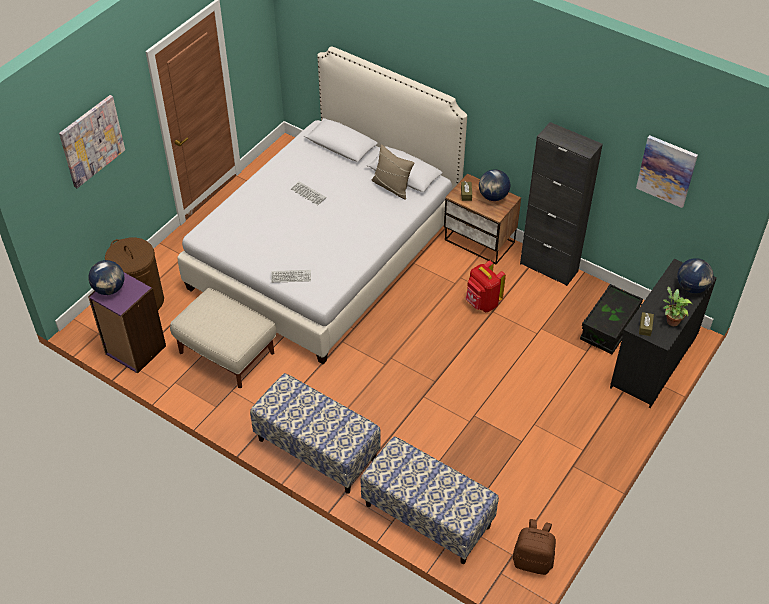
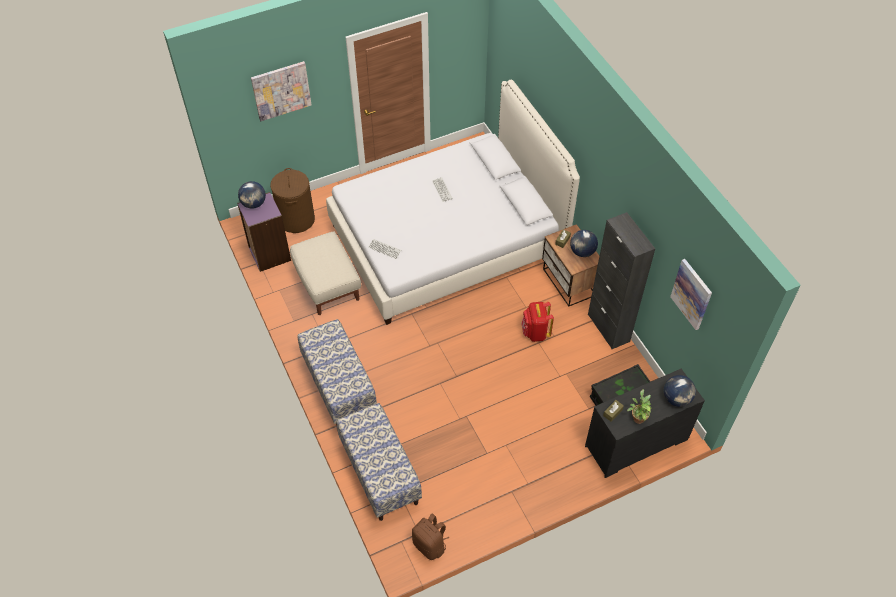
camera: 30 degrees right, 5 degrees up
(392, 187) = (508, 210): beige pillow -> none

